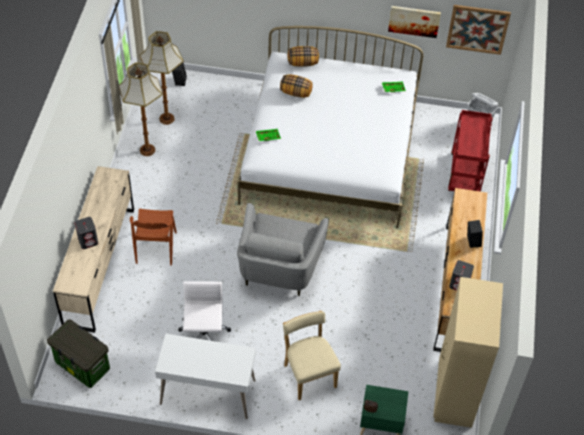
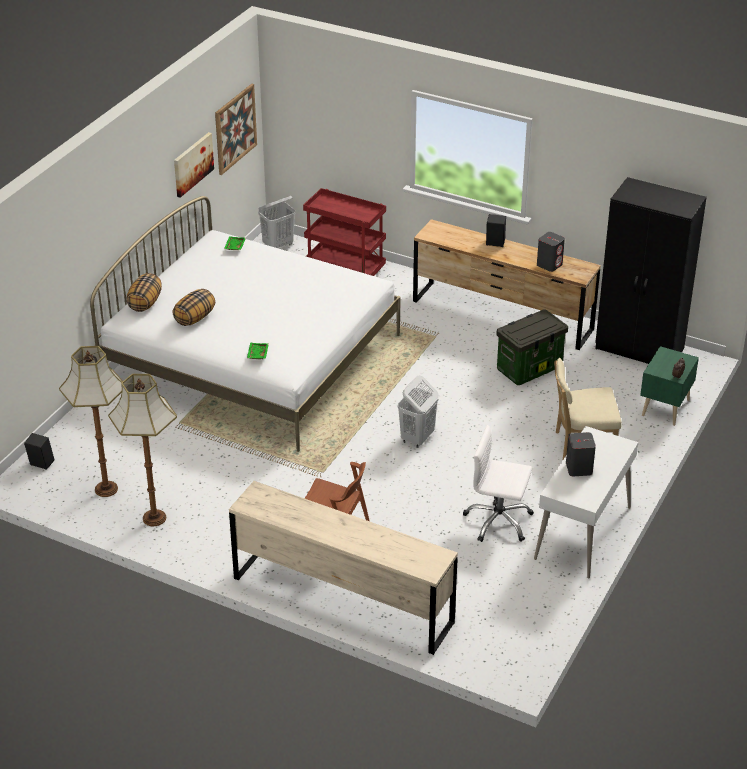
camera: 70 degrees left, 15 degrees down
(83, 366) = (506, 642): storage box -> storage box (529, 368)
(88, 241) = (362, 537): grey speaker -> grey speaker (579, 468)
(278, 268) = (417, 438): grey armchair -> white laundry basket
(454, 394) = (640, 349): beige wardrobe -> black wardrobe

